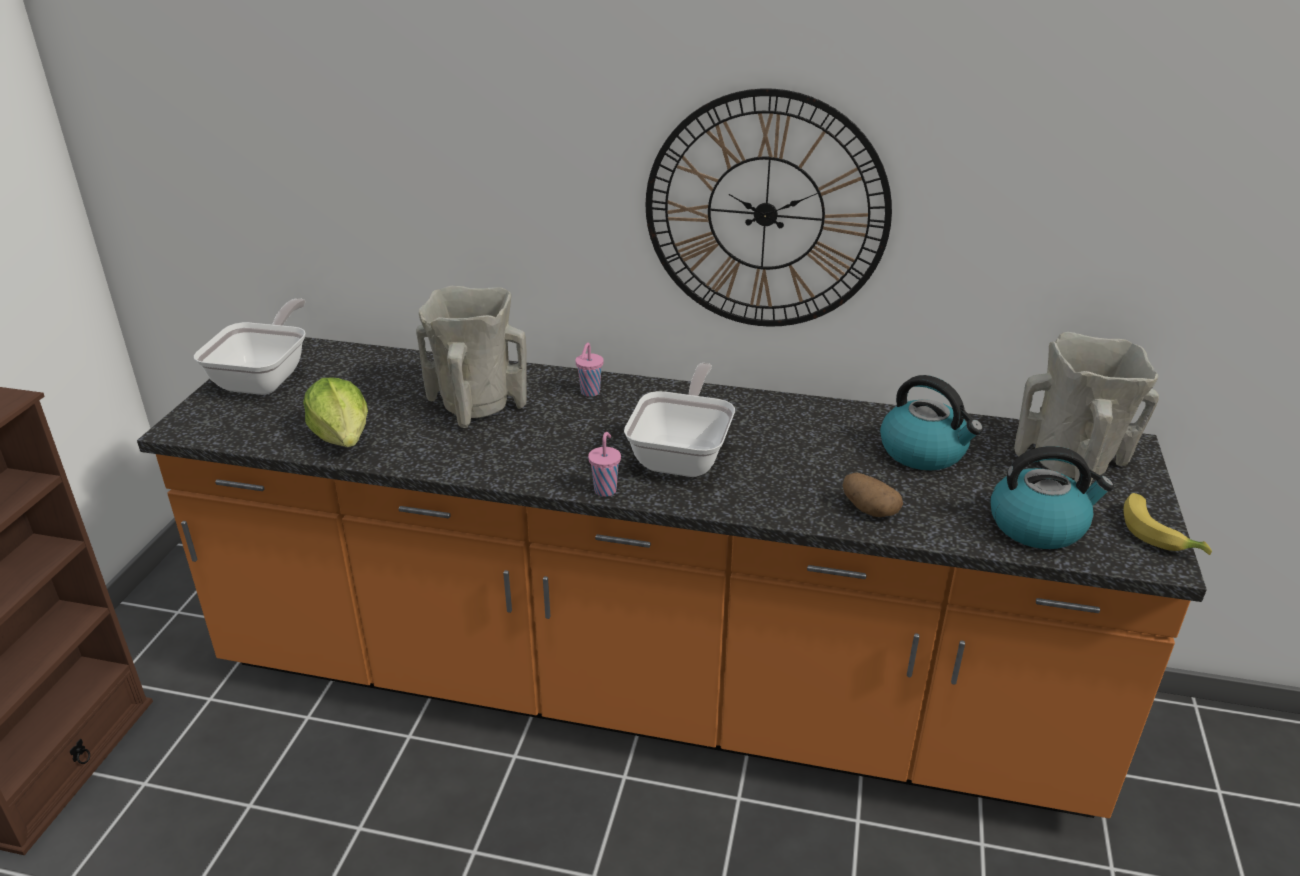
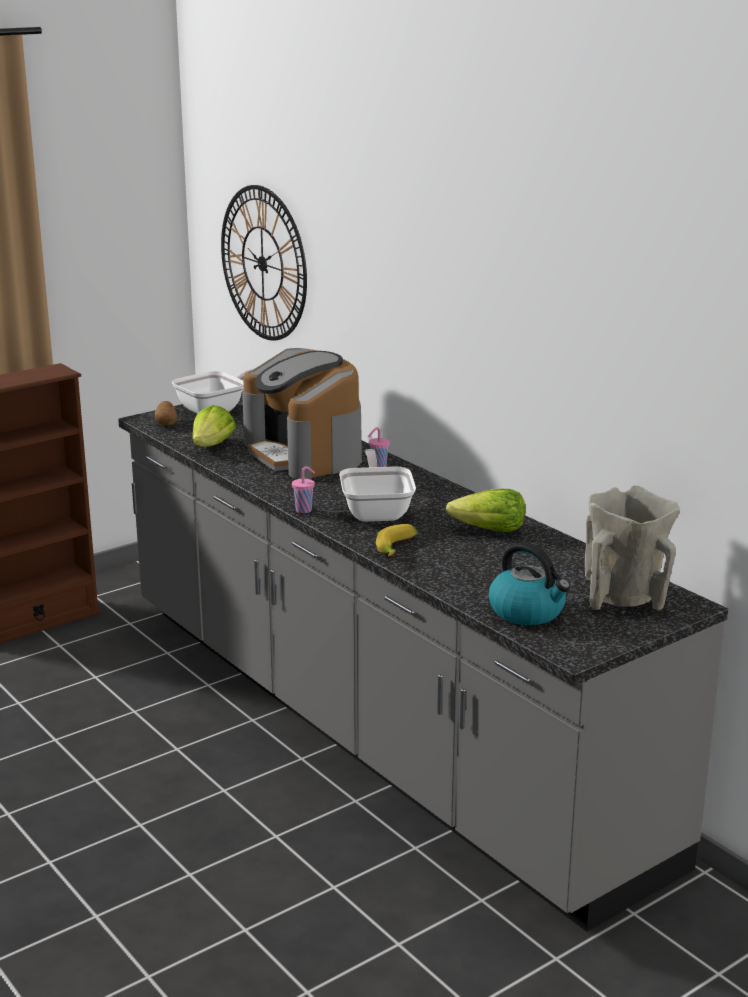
camera: 40 degrees right, 10 degrees down
(477, 404) = (305, 453): beige vase -> coffee machine
(648, 691) = (374, 727): orange counter -> grey counter
(683, 454) = (377, 511): frying pan -> frying pan turned 60 degrees counterclockwise
(765, 214) = (497, 356): wall clock -> wall clock (263, 263)
(830, 432) = (489, 530): none -> lettuce
(868, 509) = (436, 568): potato -> potato (166, 423)
(924, 452) = (530, 558): kettle -> none
(1159, 533) = (603, 644): banana -> banana (398, 549)

